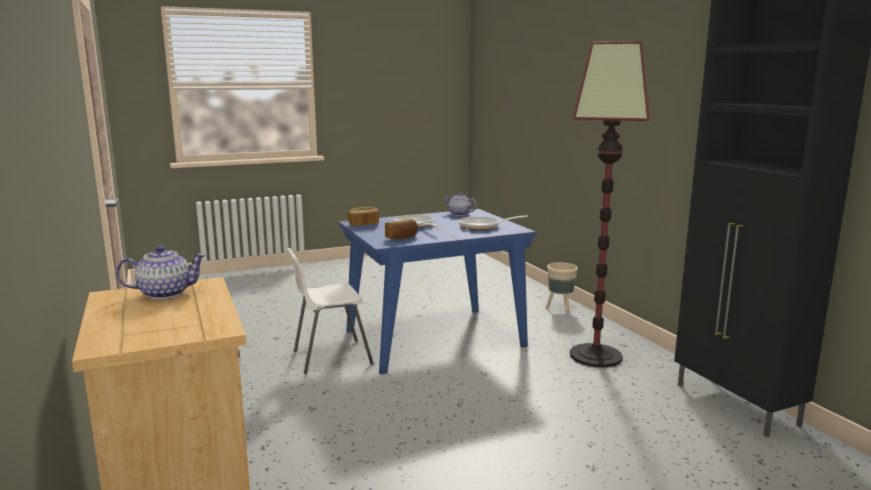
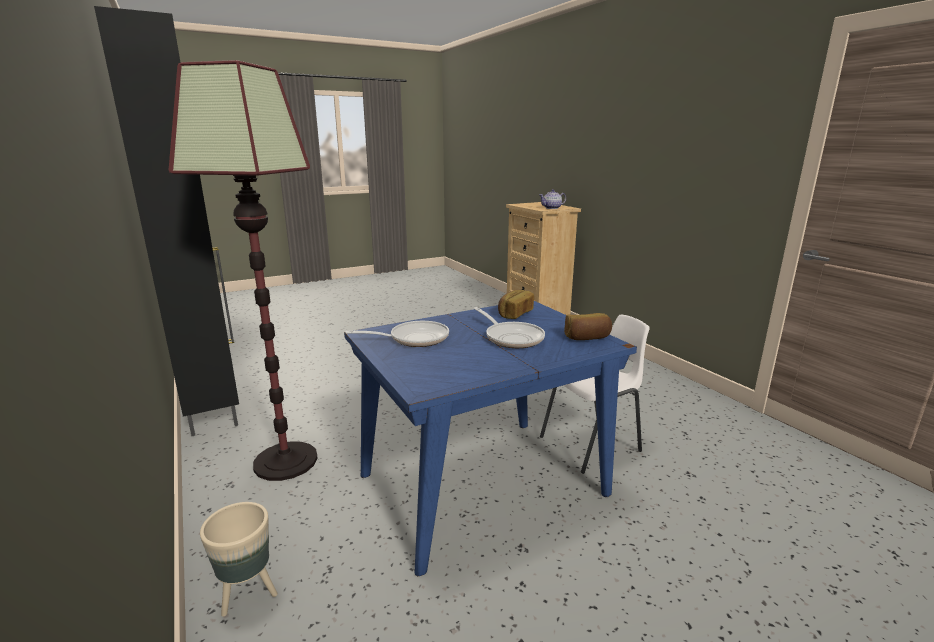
camera: 175 degrees right, 5 degrees up
(459, 214) = (449, 375): teapot -> none

